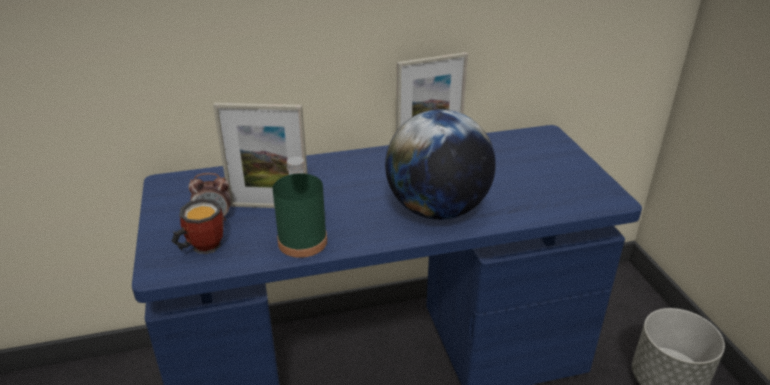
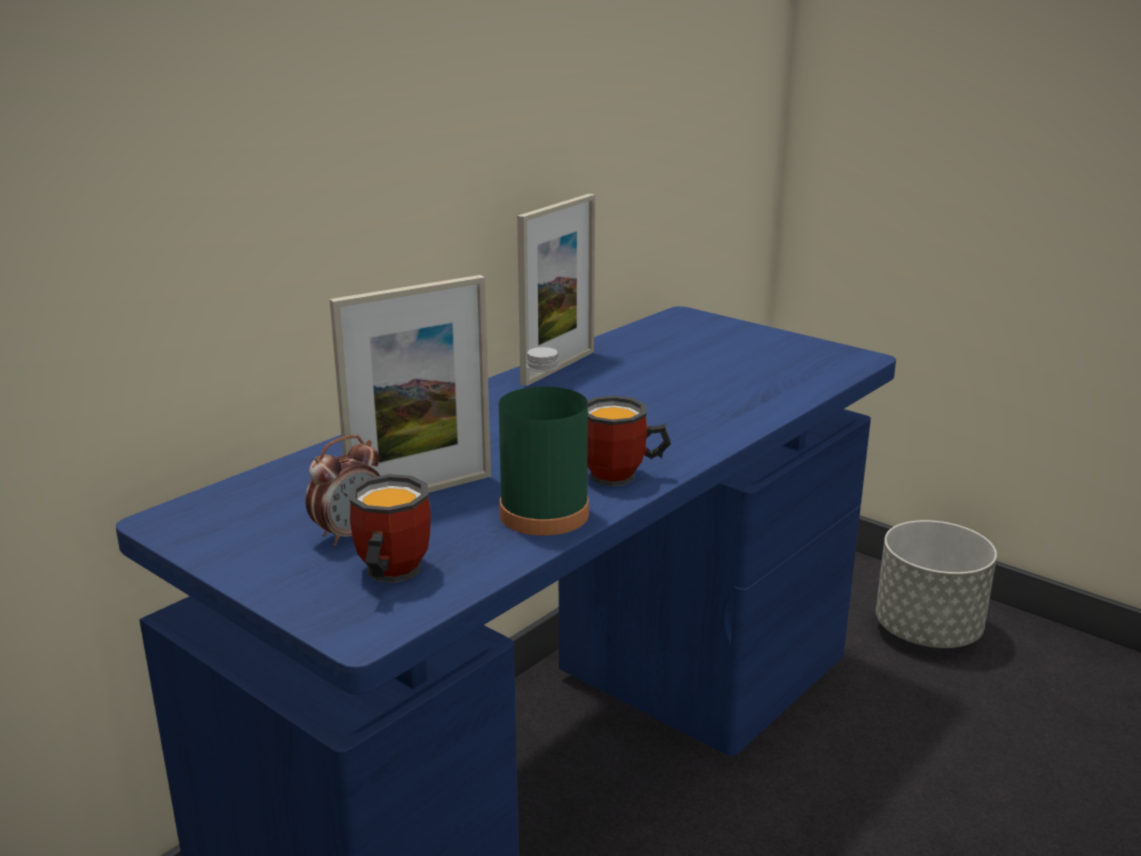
camera: 35 degrees left, 10 degrees down
(365, 234) = (622, 477): none -> mug
(437, 209) = (673, 424): globe -> none

